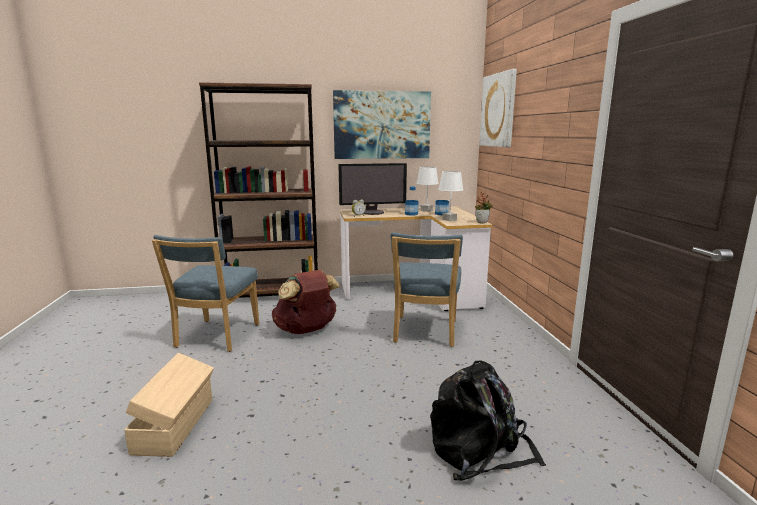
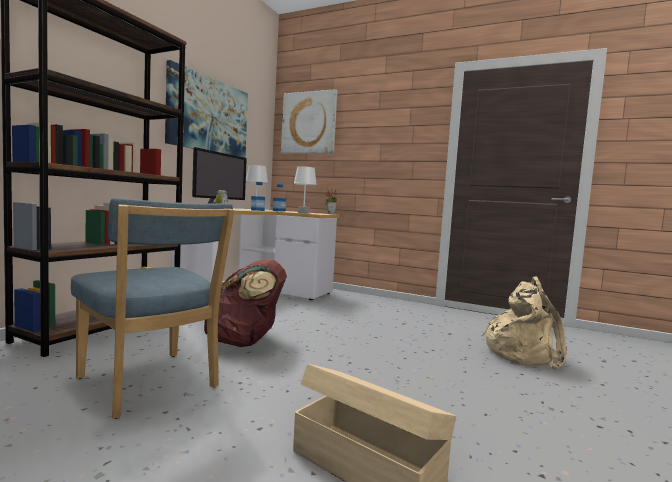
camera: 55 degrees left, 10 degrees down
(424, 333) = (338, 315): blue chair -> none
(480, 450) = (523, 354): black backpack -> beige backpack

